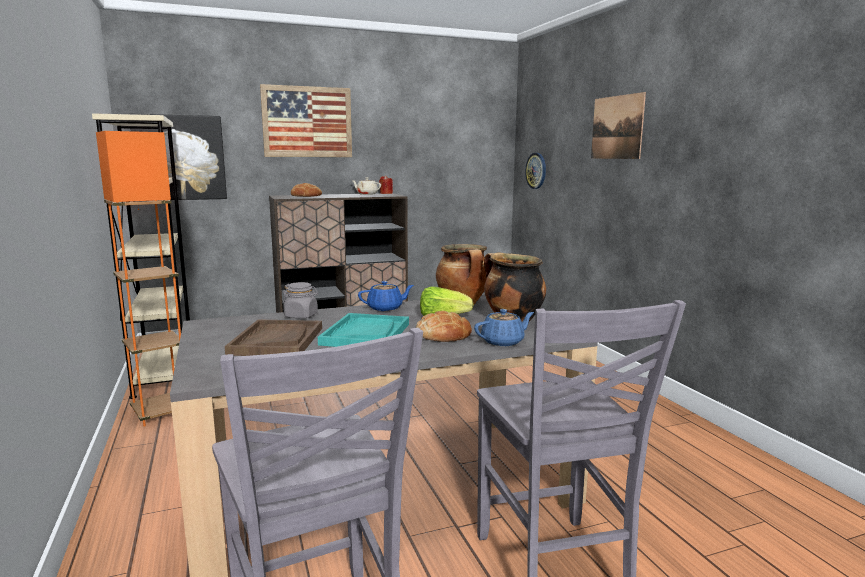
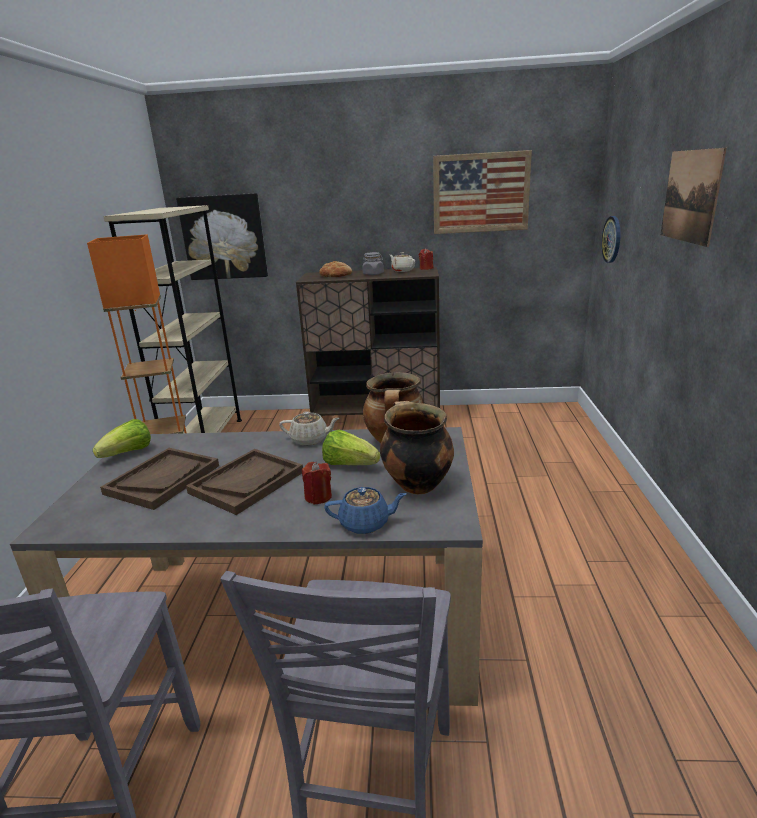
camera: 25 degrees right, 10 degrees up
(208, 330) = (128, 453): none -> lettuce
(301, 316) = (223, 441): grey jar -> grey jar (373, 274)
(307, 122) = (343, 192): picture -> picture (481, 193)
(366, 334) = (247, 482): turquoise tray -> brown tray
(386, 308) = (310, 439): blue teapot -> beige teapot
(443, 334) = (318, 497): bread -> red candle

